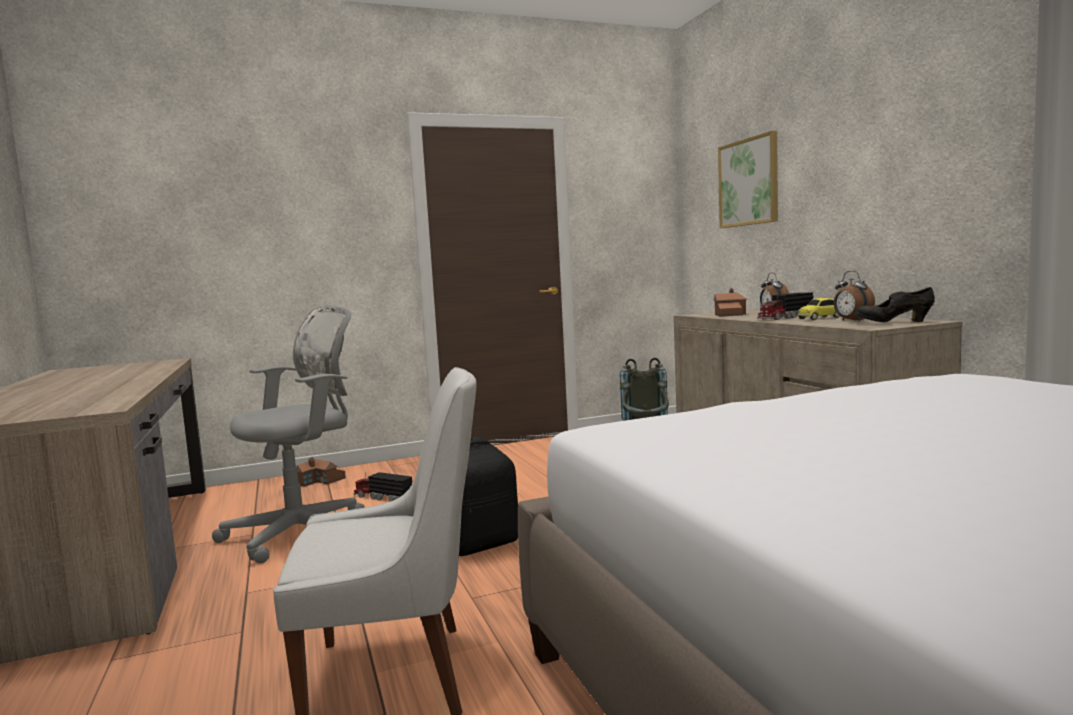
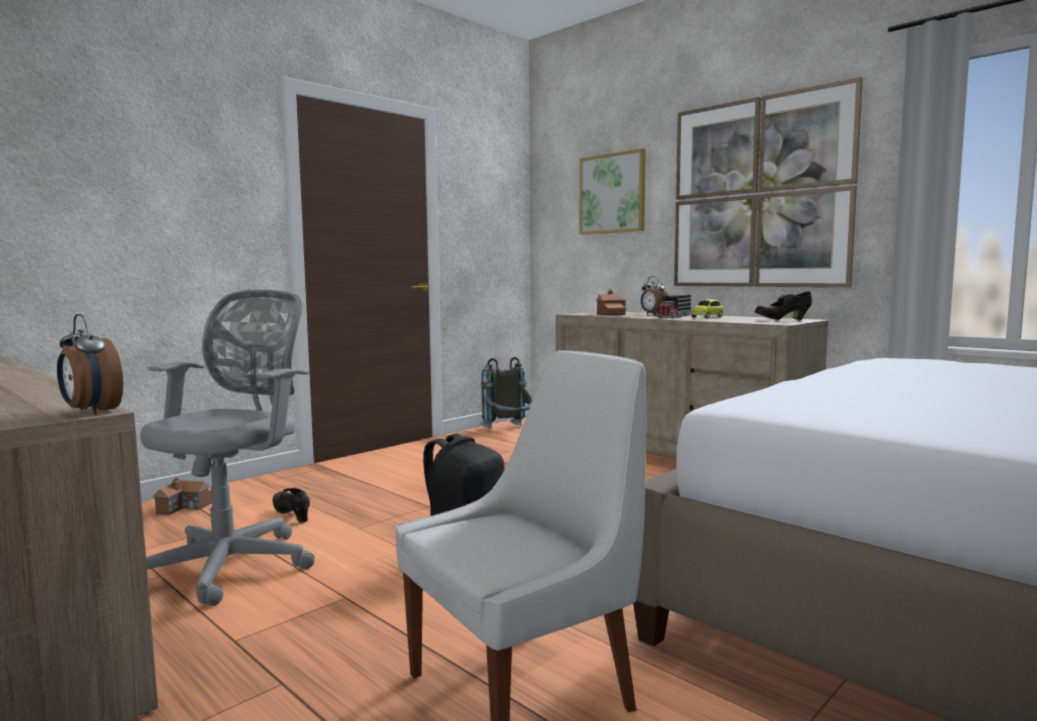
camera: 25 degrees left, 0 degrees up
(383, 497) = (292, 516): toy truck -> black shoe
(851, 321) = (743, 319): alarm clock -> alarm clock (91, 412)
(888, 171) = (759, 193): none -> picture

